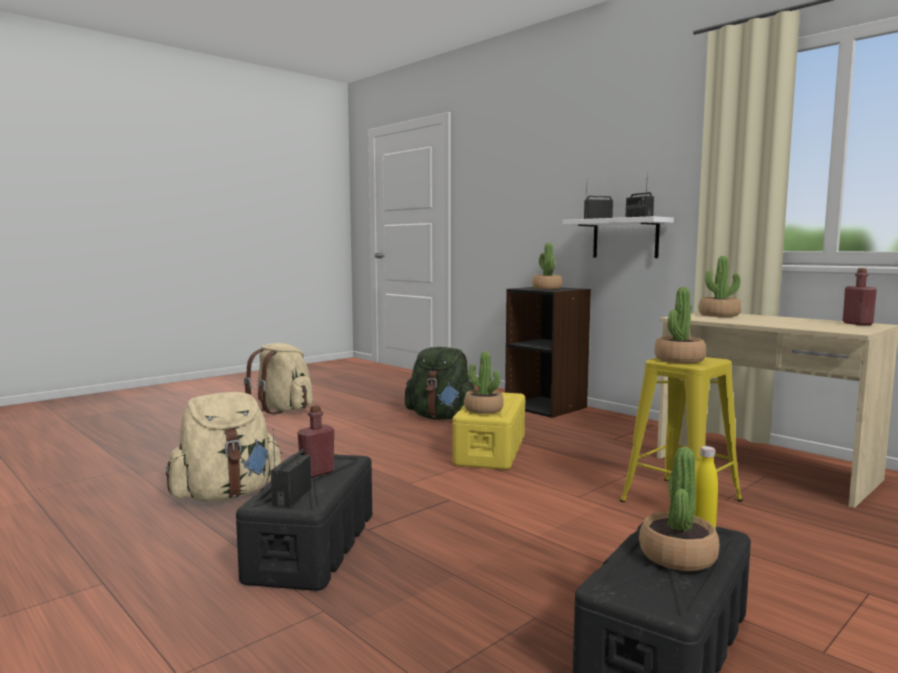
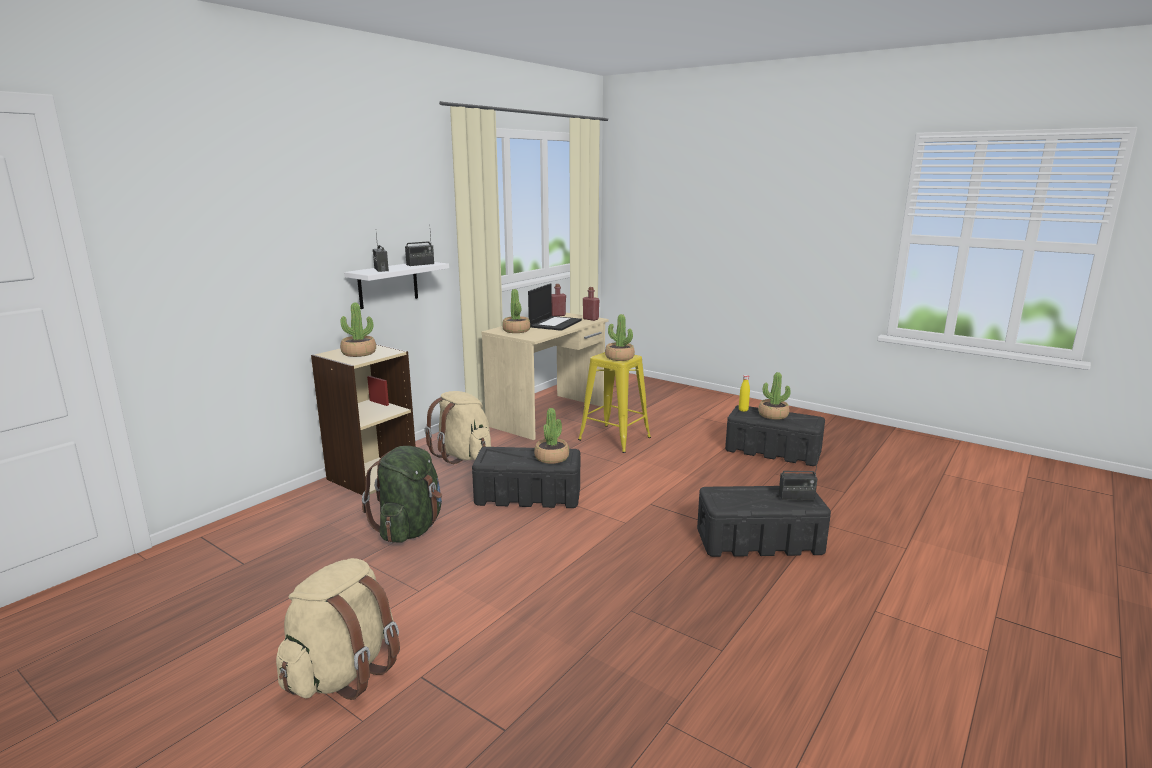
camera: 100 degrees left, 10 degrees up
(226, 495) = (701, 608): beige backpack -> beige backpack (463, 456)
(317, 473) = (750, 497): red bottle -> red bottle (590, 319)
(490, 450) = (529, 496): yellow storage box -> black storage box
(546, 407) = (372, 476): black bookcase -> beige bookcase
(785, 322) = (555, 323): none -> laptop

